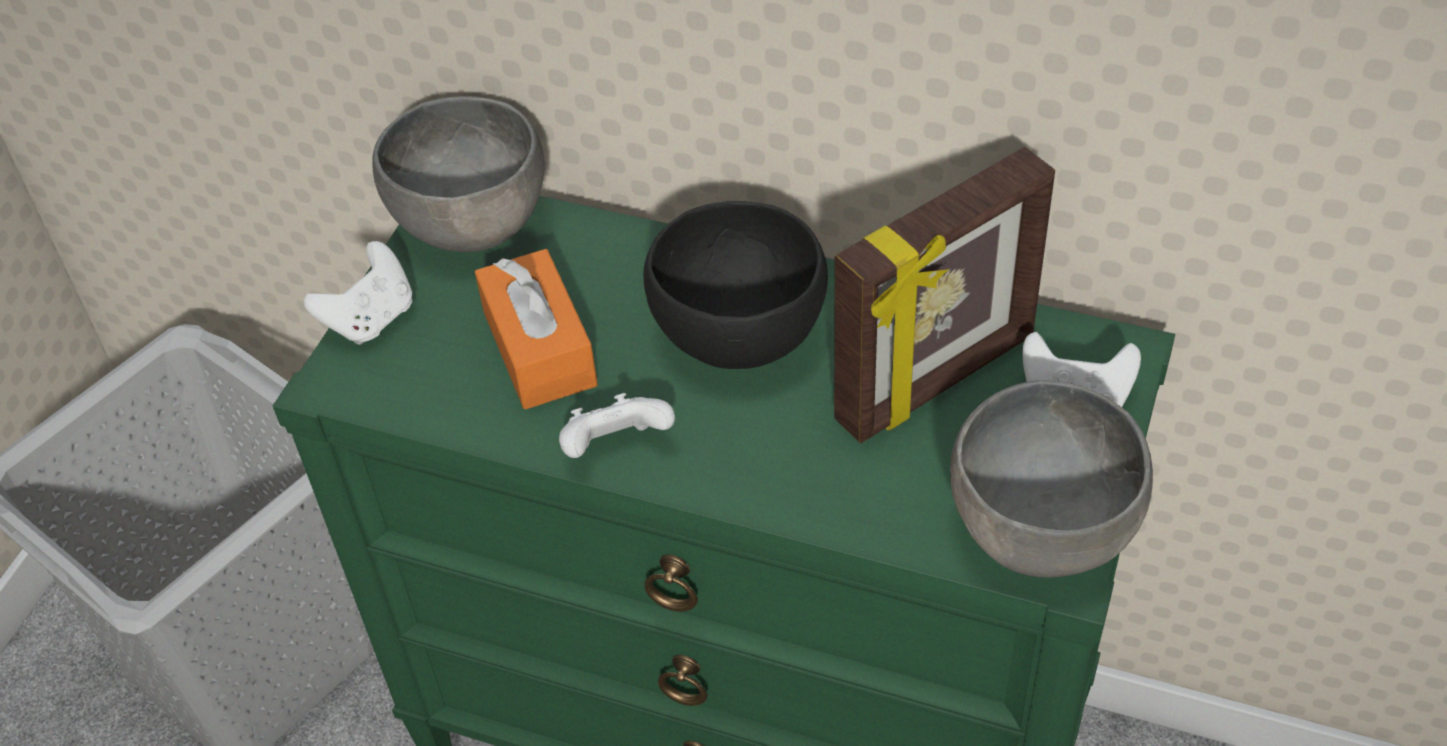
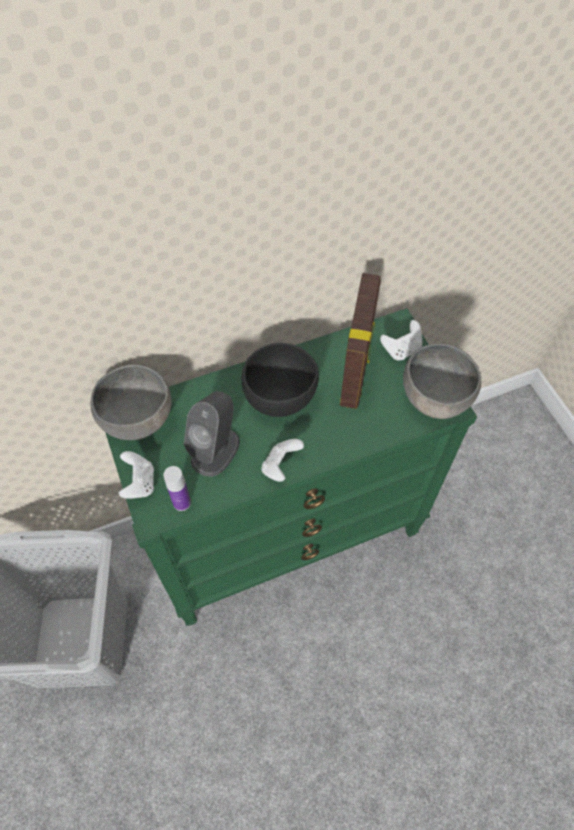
camera: 45 degrees left, 10 degrees up
(399, 392) = (182, 502): none -> bottle
(539, 349) = (215, 450): orange tissue box -> grey speaker

